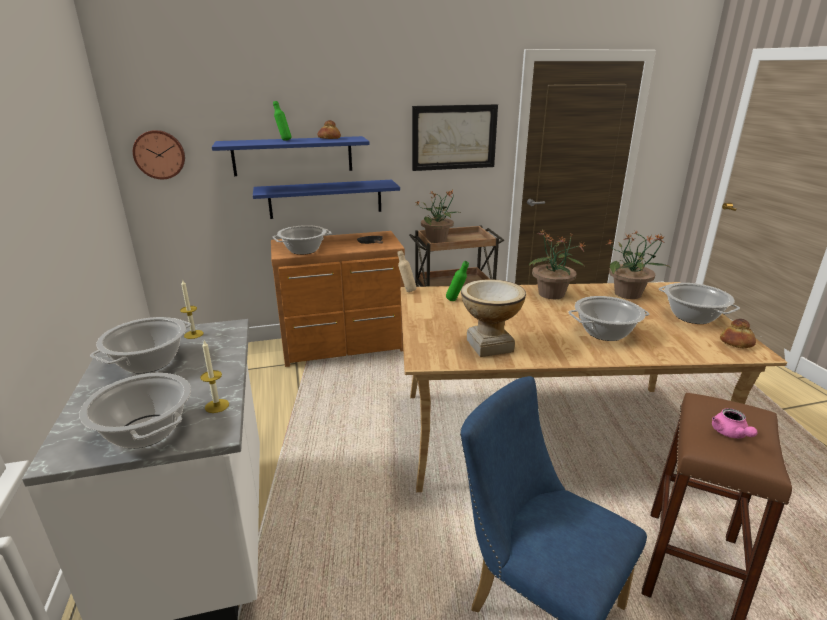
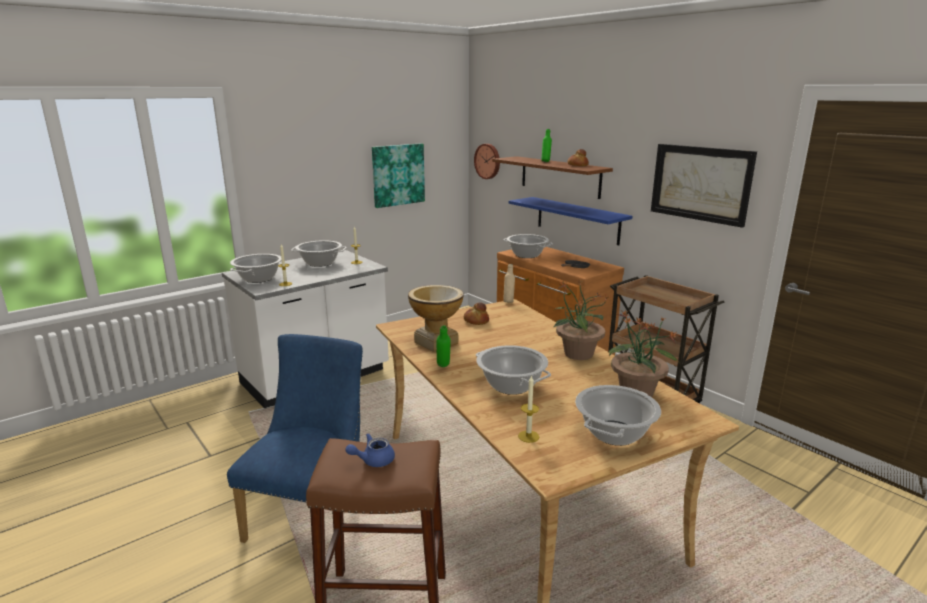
camera: 65 degrees right, 5 degrees down
(78, 195) = (398, 175): none -> picture
(293, 156) = (560, 176): blue shelf -> brown shelf
(437, 240) = (650, 290): potted plant -> none
(456, 300) = (510, 320): green bottle -> green bottle (443, 368)
(699, 347) = (528, 436): none -> candle
(730, 434) = (373, 460): pink teapot -> blue teapot
(736, 343) = (564, 461): bread -> bread (476, 321)

